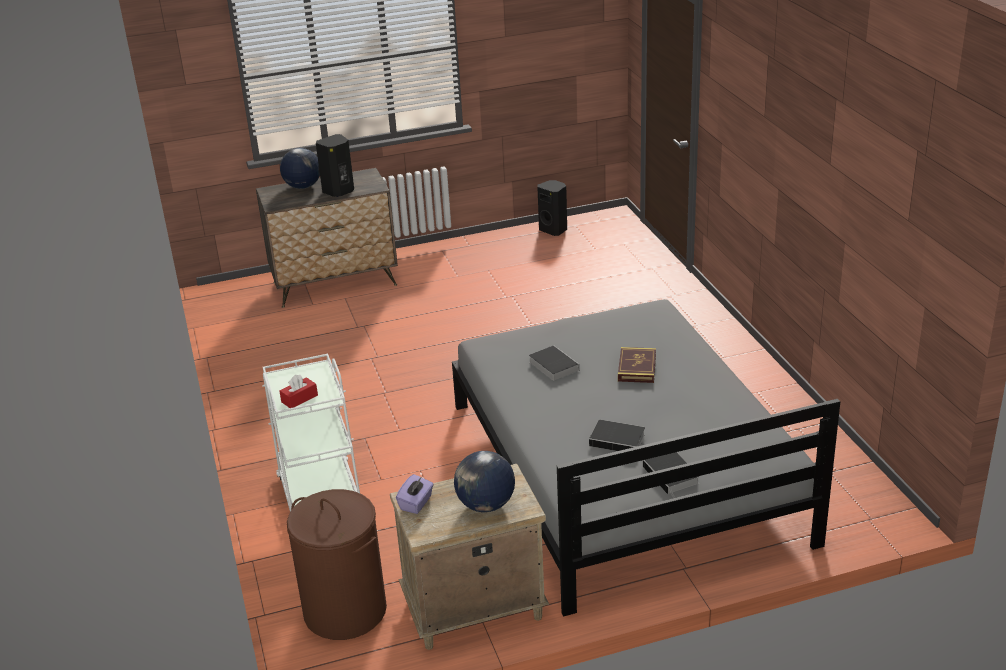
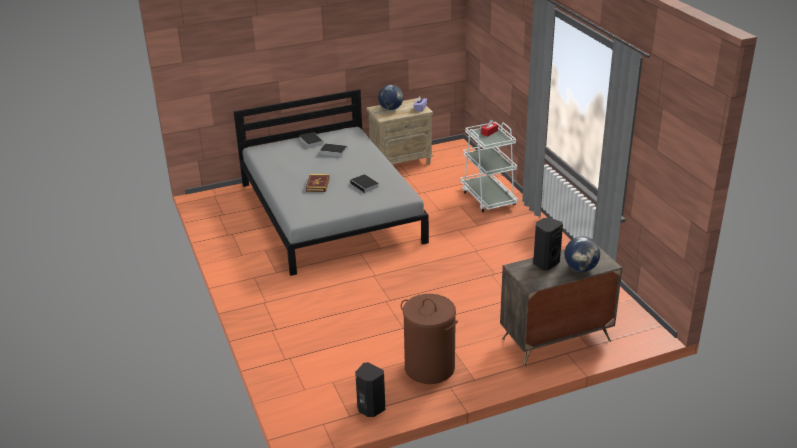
camera: 175 degrees right, 0 degrees up
(345, 611) = (455, 160): brown laundry basket -> brown laundry basket (429, 368)

